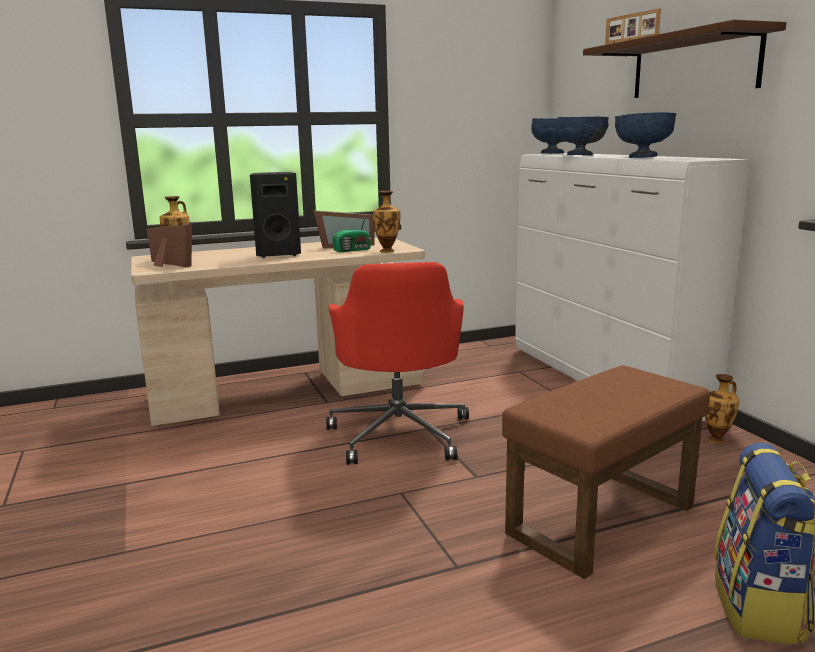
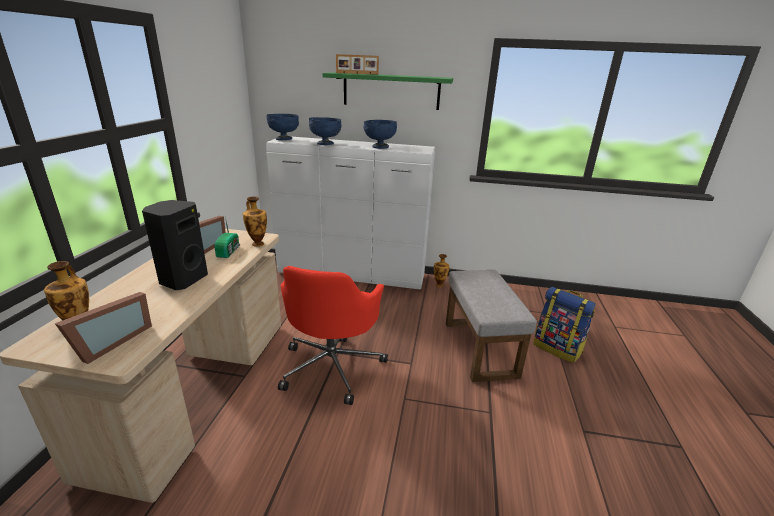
camera: 60 degrees left, 10 degrees up
(167, 265) = (110, 342): picture frame -> picture frame turned 135 degrees clockwise
(399, 433) = (332, 366): red office chair -> red office chair turned 75 degrees clockwise
(602, 521) = (481, 349): brown ottoman -> grey ottoman
(693, 66) = (391, 91): brown shelf -> green shelf

